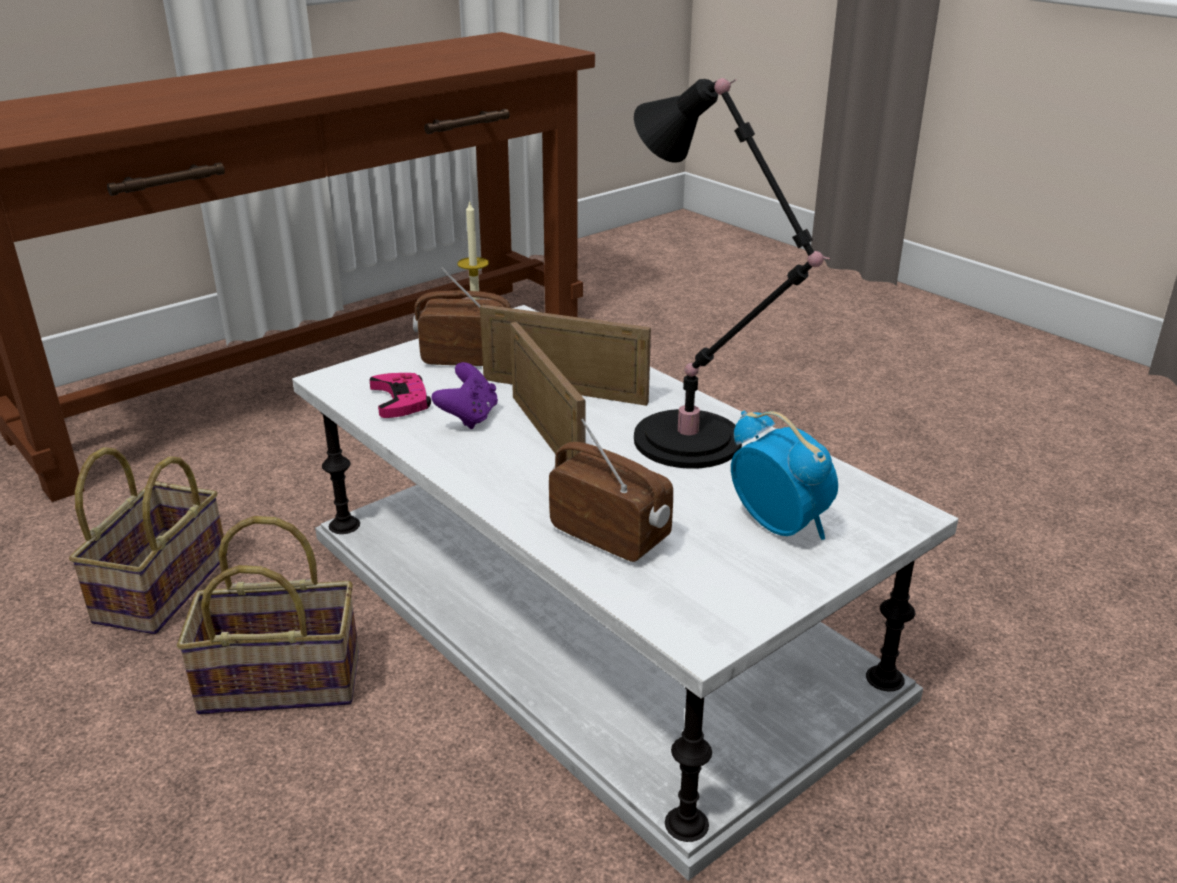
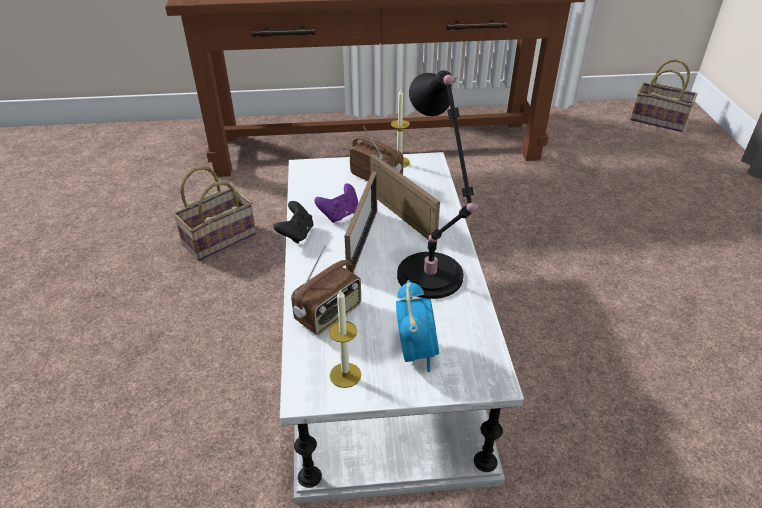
camera: 35 degrees right, 10 degrees up
(285, 680) = (226, 308): basket -> basket (660, 120)
(401, 400) = (320, 192): pink game controller -> none
(431, 461) = (296, 234): none -> black game controller
(611, 534) = (329, 314): radio -> radio turned 60 degrees clockwise
(725, 590) = (345, 375): none -> candle

